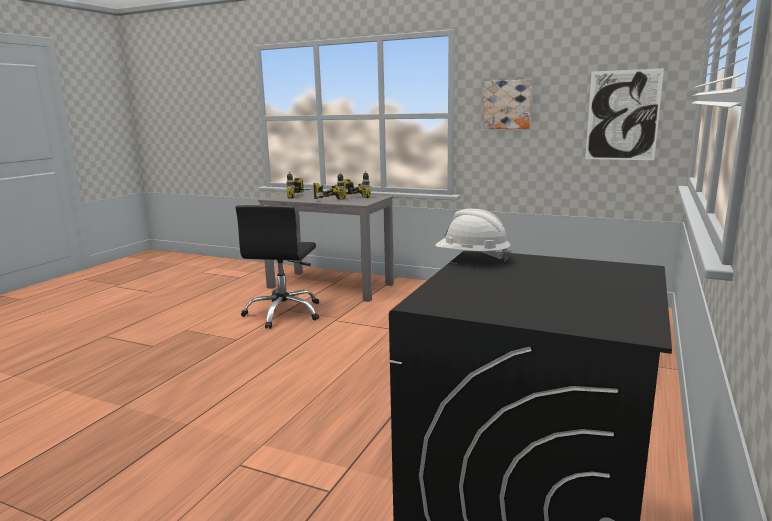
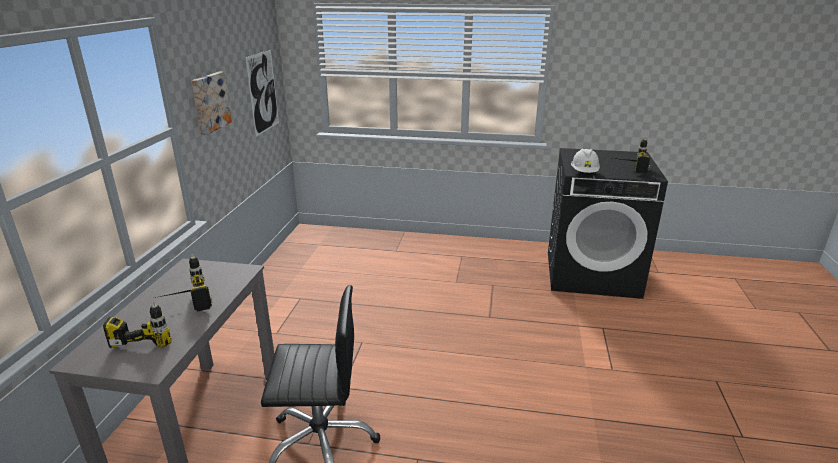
camera: 105 degrees left, 10 degrees up
(363, 195) = (171, 279): power drill -> power drill (627, 169)

